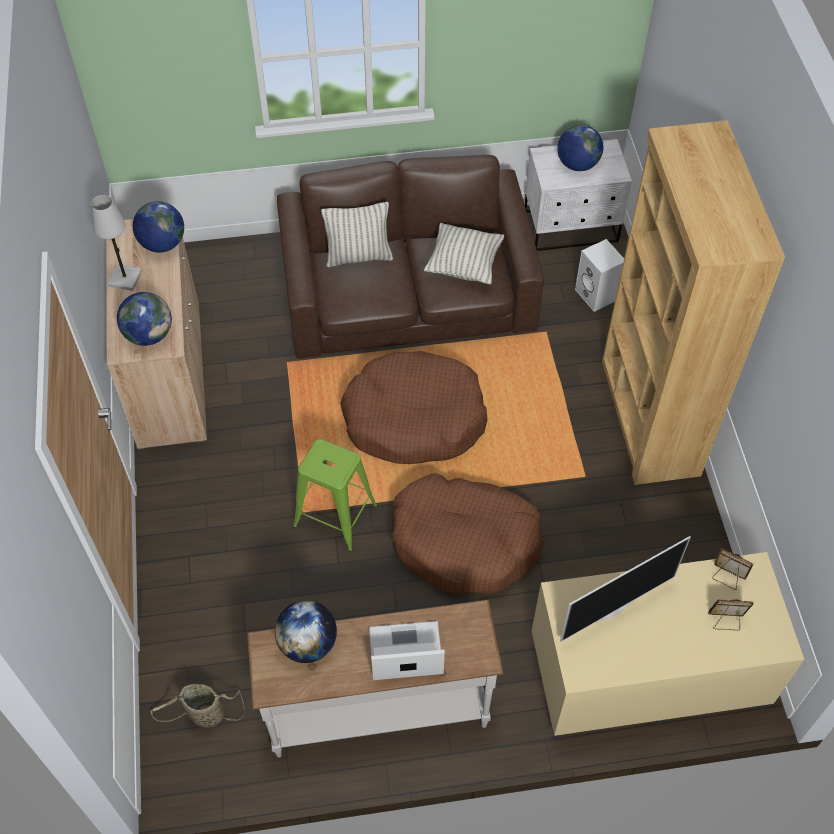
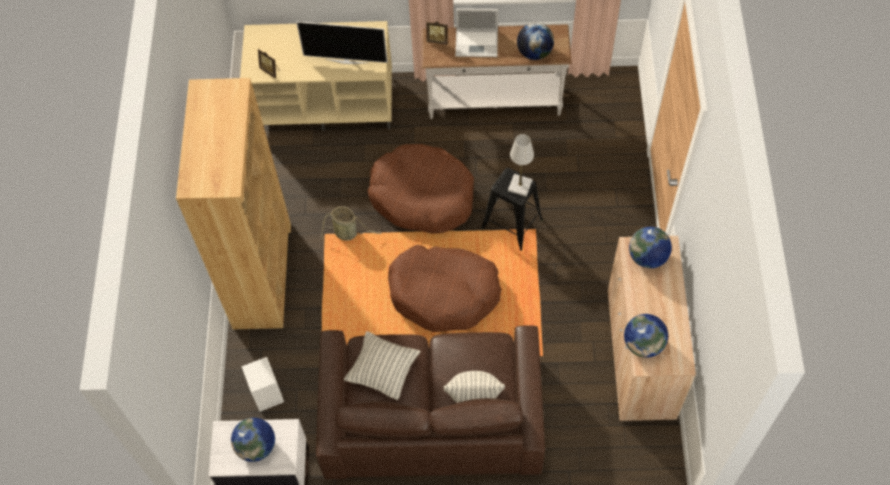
camera: 170 degrees left, 5 degrees up
(125, 278) = (672, 312): white table lamp -> white table lamp (520, 186)
(204, 715) = (602, 109): basket -> basket (347, 233)
(336, 516) = (511, 223): green stool -> black stool
(612, 608) = (346, 60): television -> television turned 150 degrees counterclockwise
(725, 621) = (281, 47): picture frame -> picture frame (438, 40)

